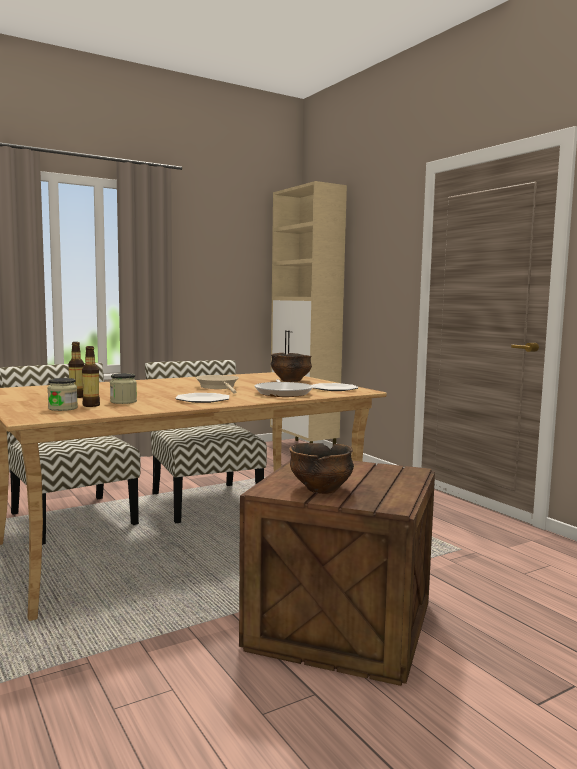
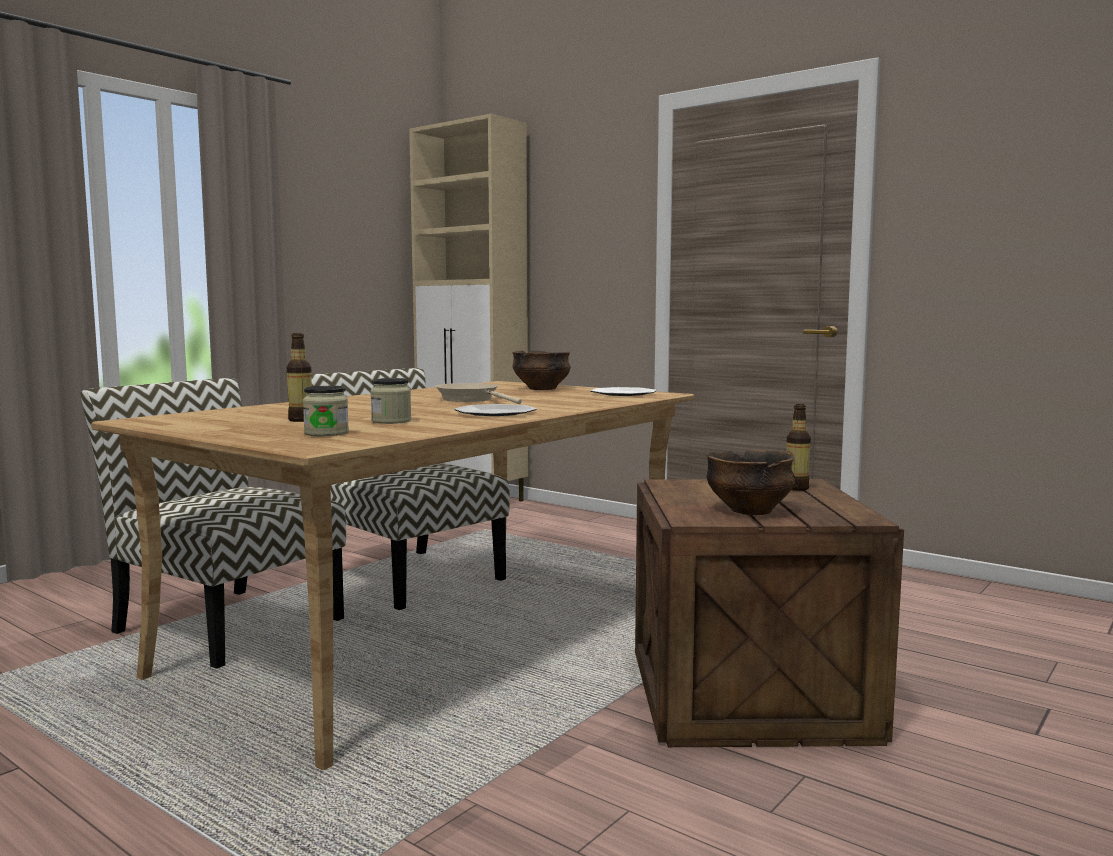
camera: 20 degrees left, 0 degrees up
(91, 405) = (358, 428): bottle -> bottle (796, 488)
(283, 393) = (576, 401): frying pan -> none

